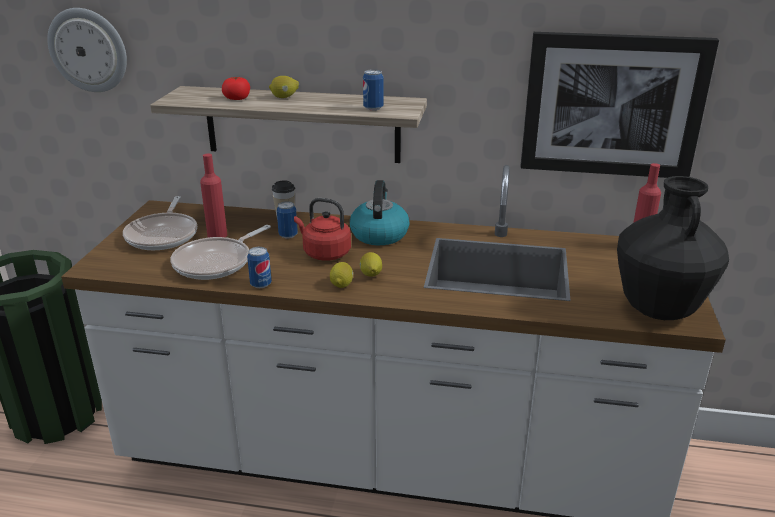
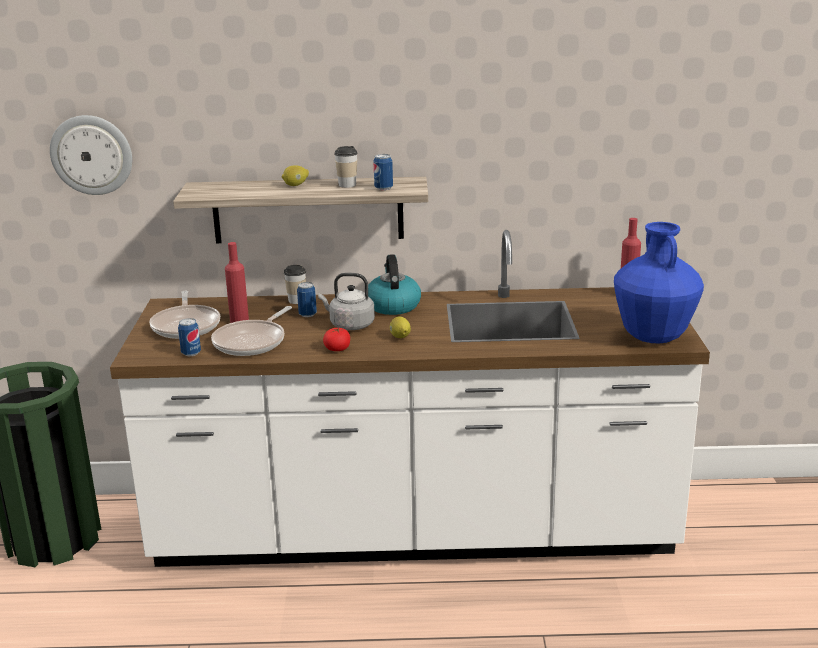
camera: 10 degrees left, 5 degrees down
(237, 98) = (252, 189): tomato -> tomato (337, 348)
(261, 284) = (304, 354): can -> can (191, 353)
(324, 253) = (349, 325): red kettle -> grey kettle
(337, 101) = (347, 185): none -> cup
(342, 284) = (378, 347): lemon -> none
(612, 105) = (590, 171): picture -> none
(658, 310) = (653, 337): black vase -> blue vase

